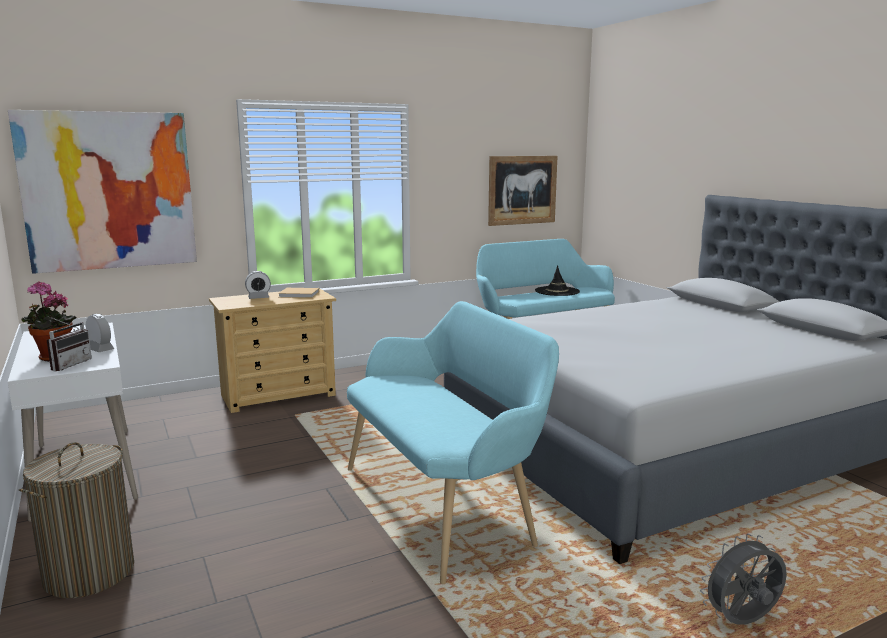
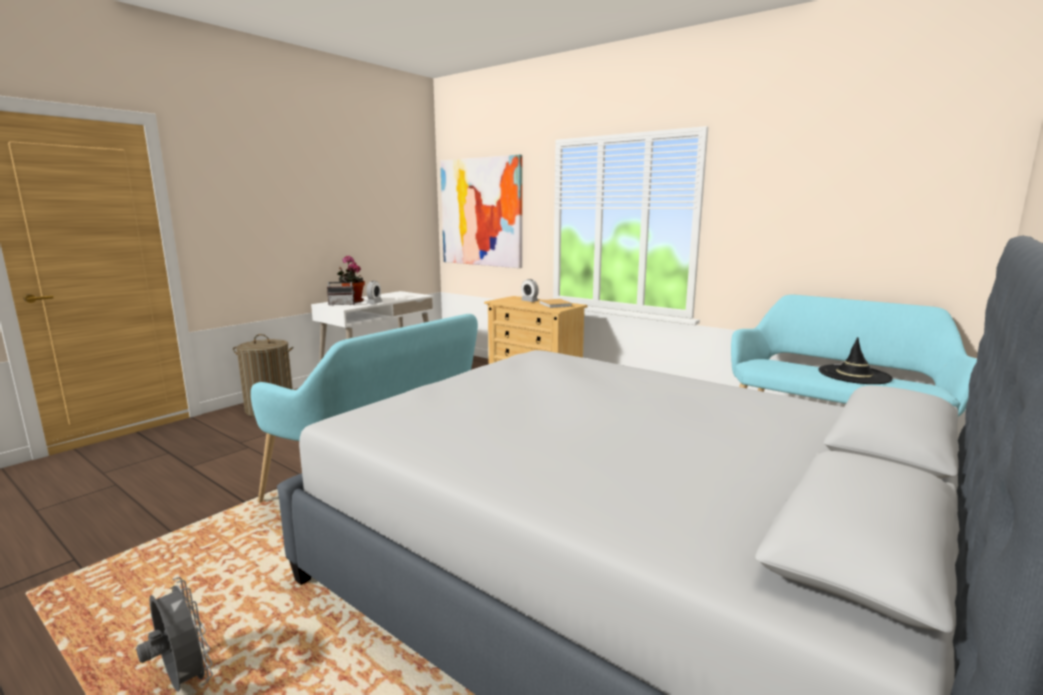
camera: 65 degrees right, 0 degrees up
(522, 190) = (871, 229): picture -> none

